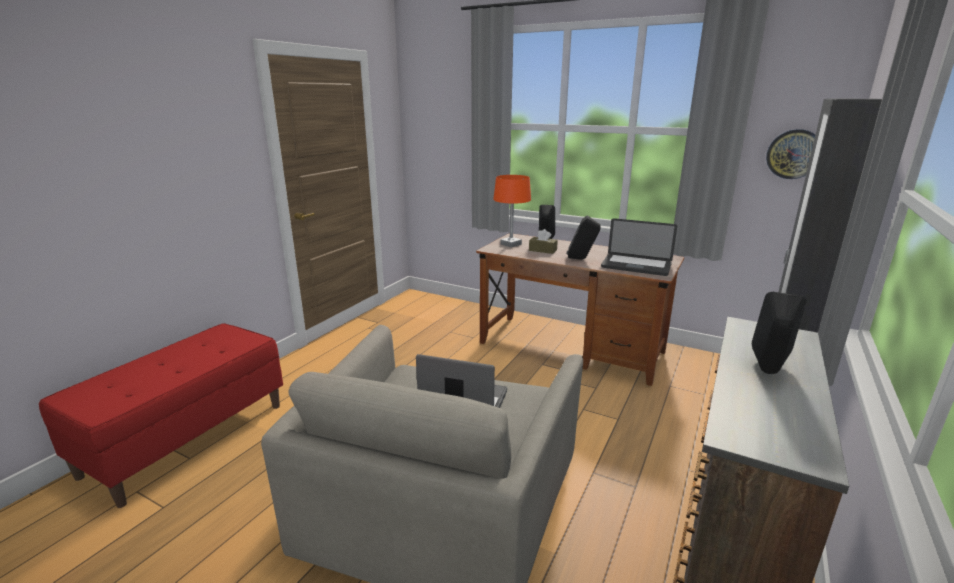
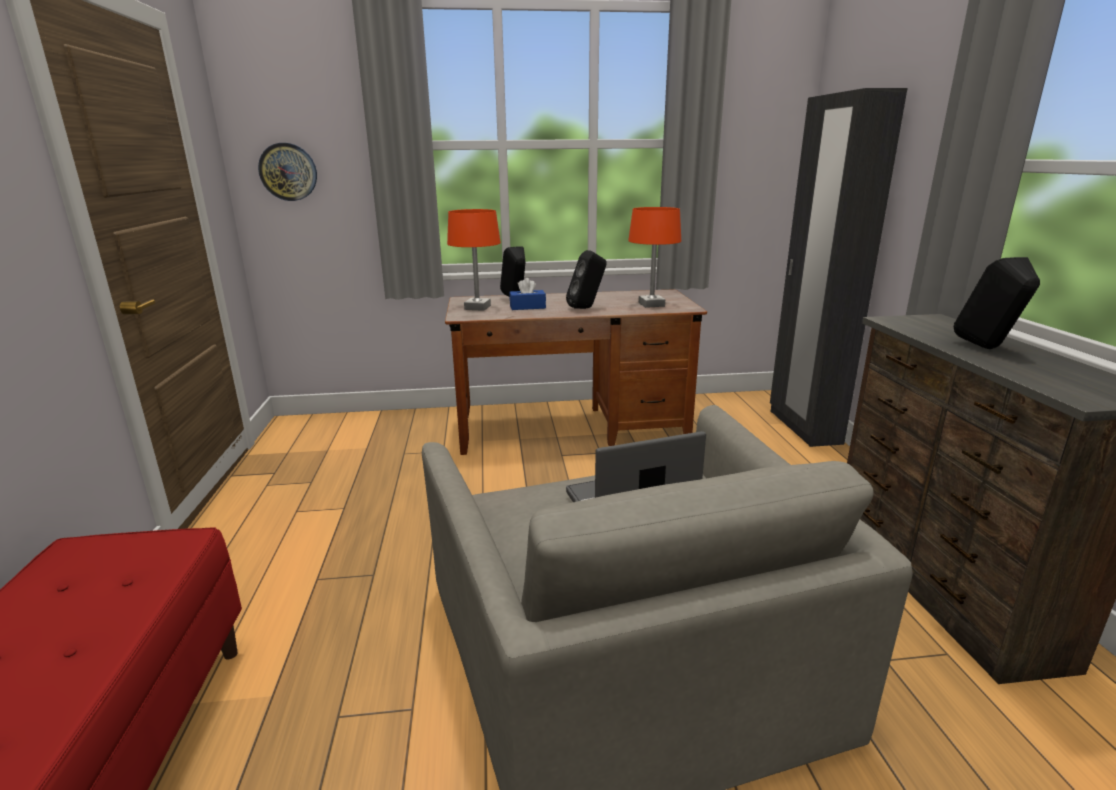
camera: 35 degrees left, 0 degrees up
(542, 250) = (527, 307): brown tissue box -> blue tissue box
(636, 266) = (651, 304): laptop -> orange table lamp
(793, 154) = (760, 163): wall clock -> wall clock (288, 172)

